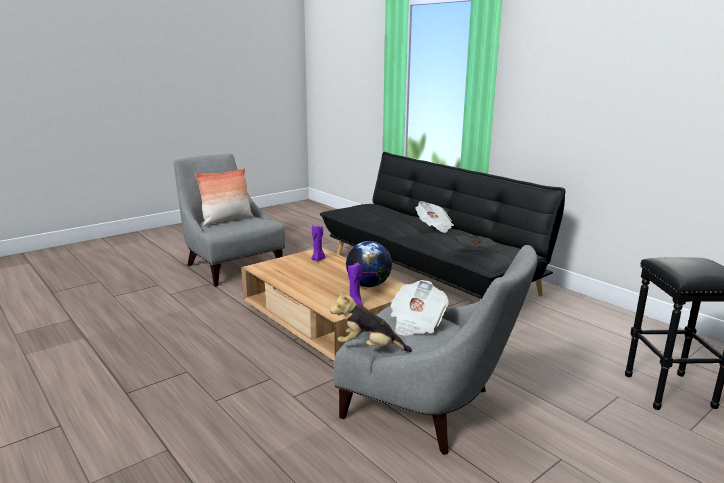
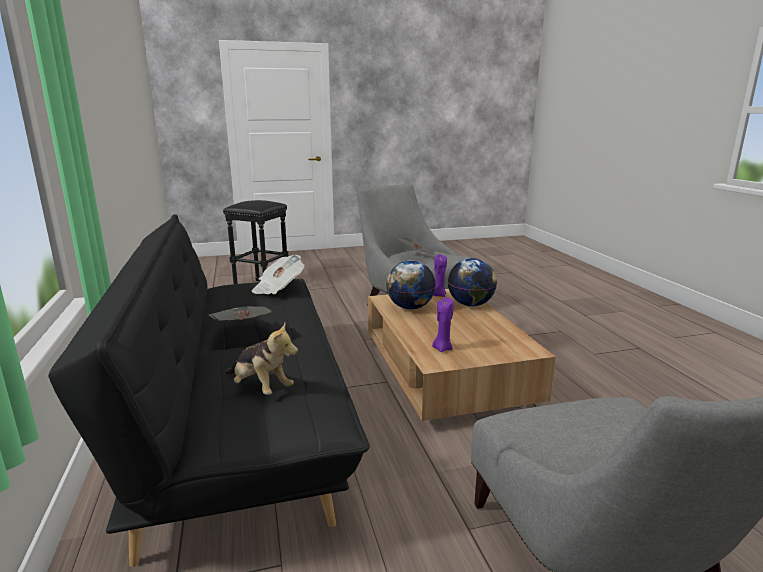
camera: 155 degrees left, 0 degrees up
(226, 220) = (614, 441): pillow -> none
(316, 298) = (471, 304): none -> globe
(369, 348) = (458, 255): plush toy -> plush toy (260, 388)

